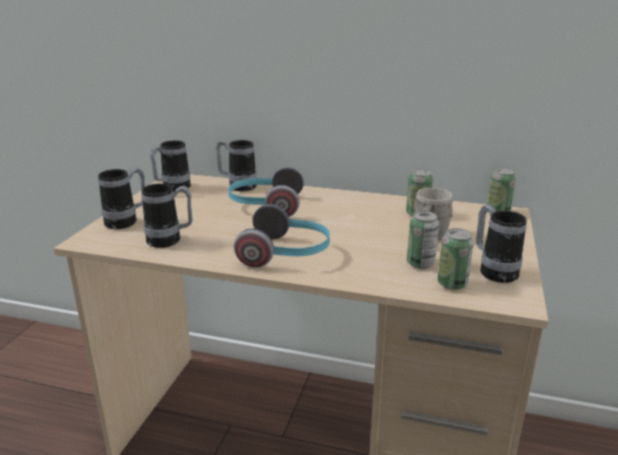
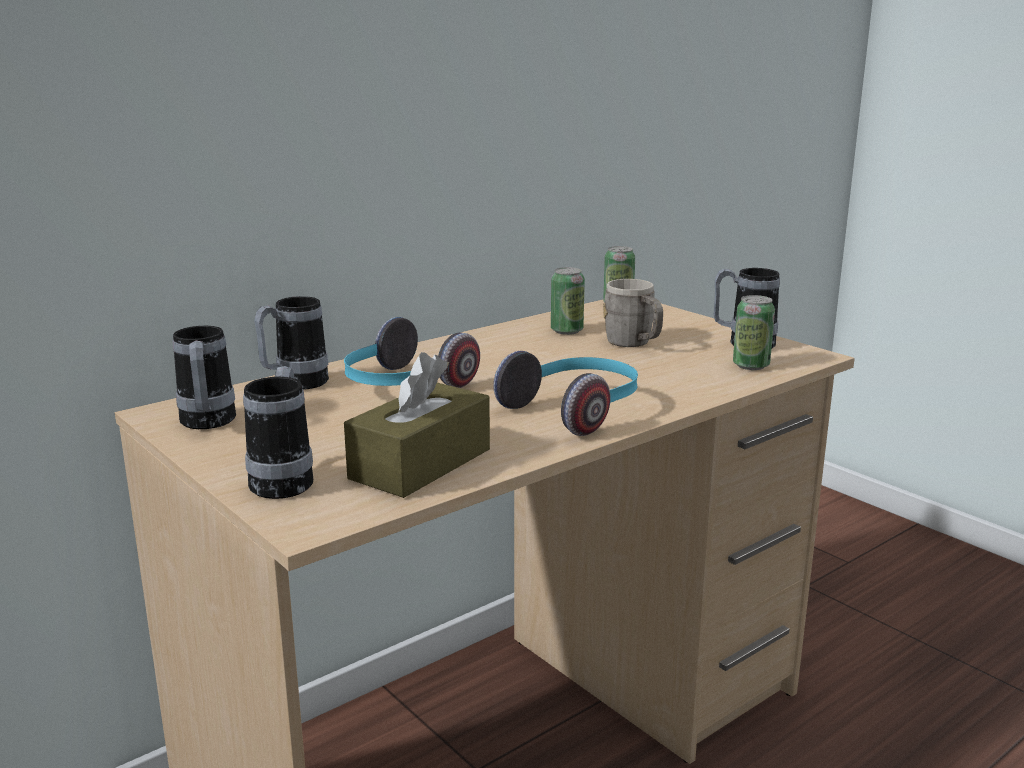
camera: 55 degrees left, 5 degrees down
(170, 240) = (420, 464): mug -> brown tissue box
(420, 263) = (690, 363): can -> none

